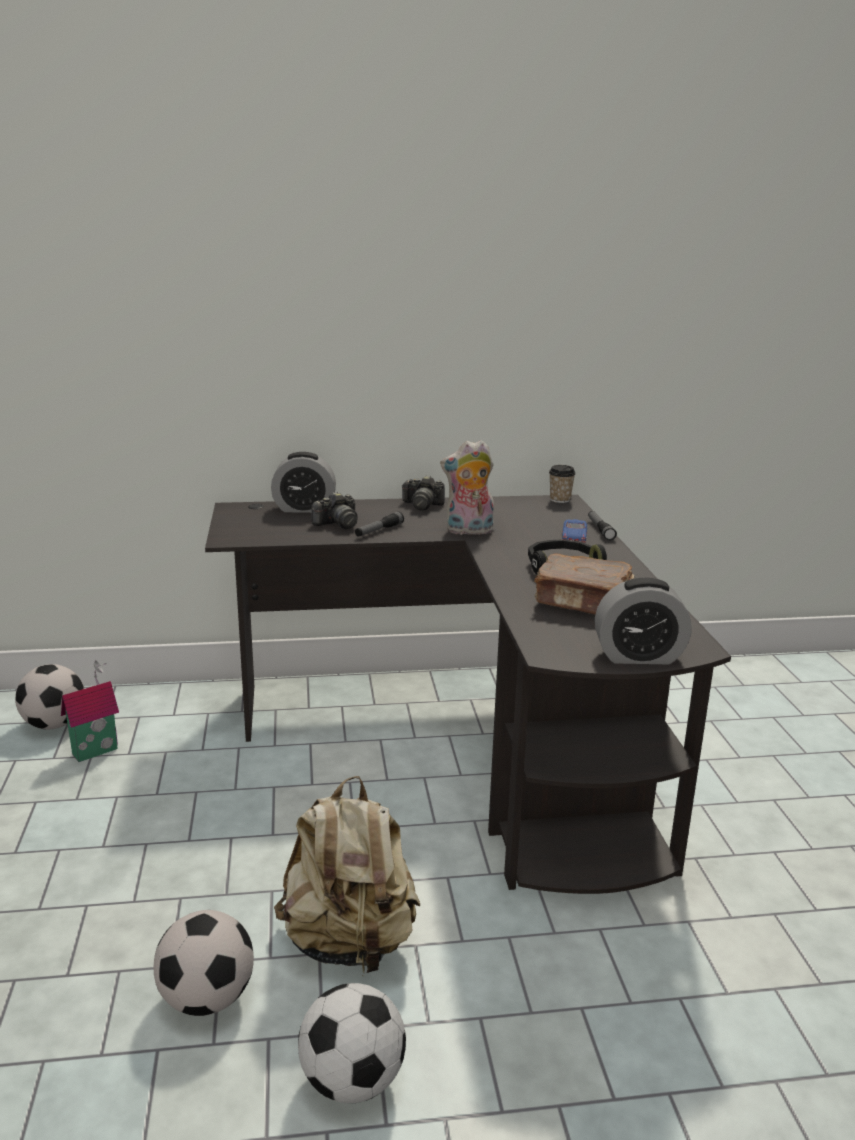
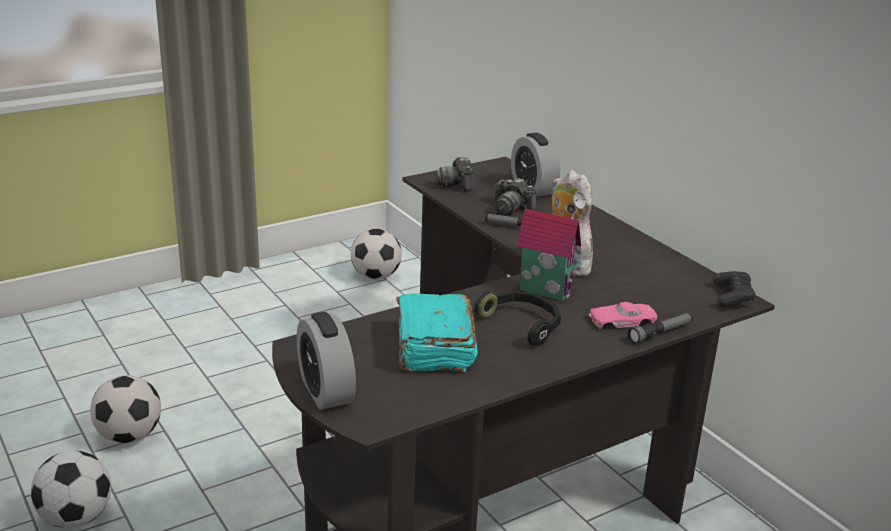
camera: 65 degrees right, 5 degrees up
(94, 750) = (357, 302): toy house -> toy house (546, 290)
(349, 942) = (205, 479): beige backpack -> none
(422, 505) = (611, 232): camera -> camera (456, 184)
(560, 500) = (732, 296): cup -> black game controller
(574, 535) = (622, 320): blue toy car -> pink toy car
(584, 602) = (433, 349): brown book -> turquoise book

